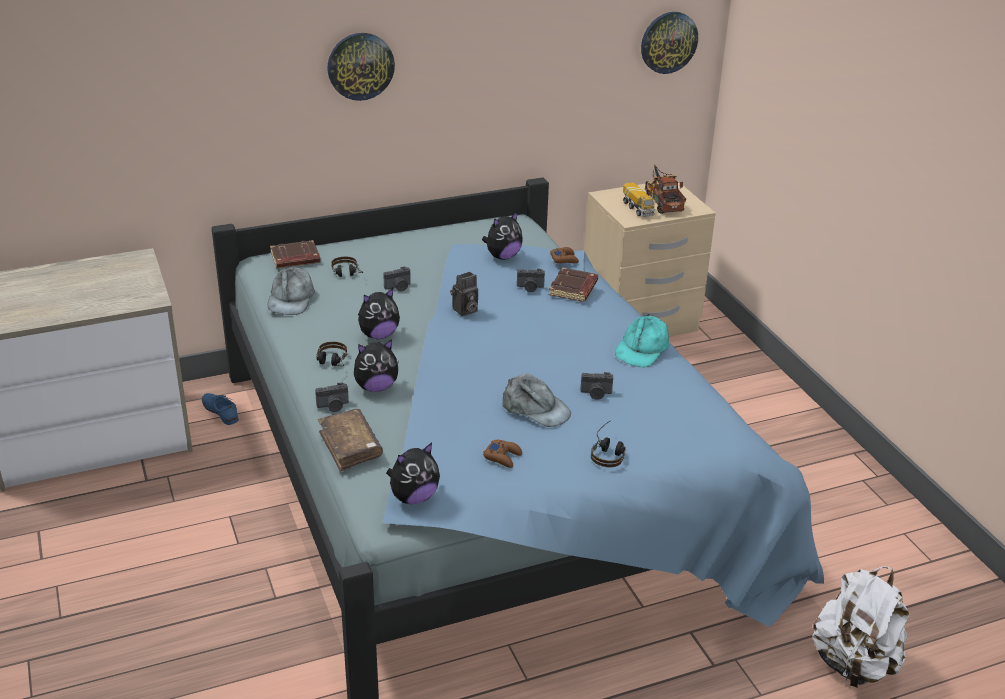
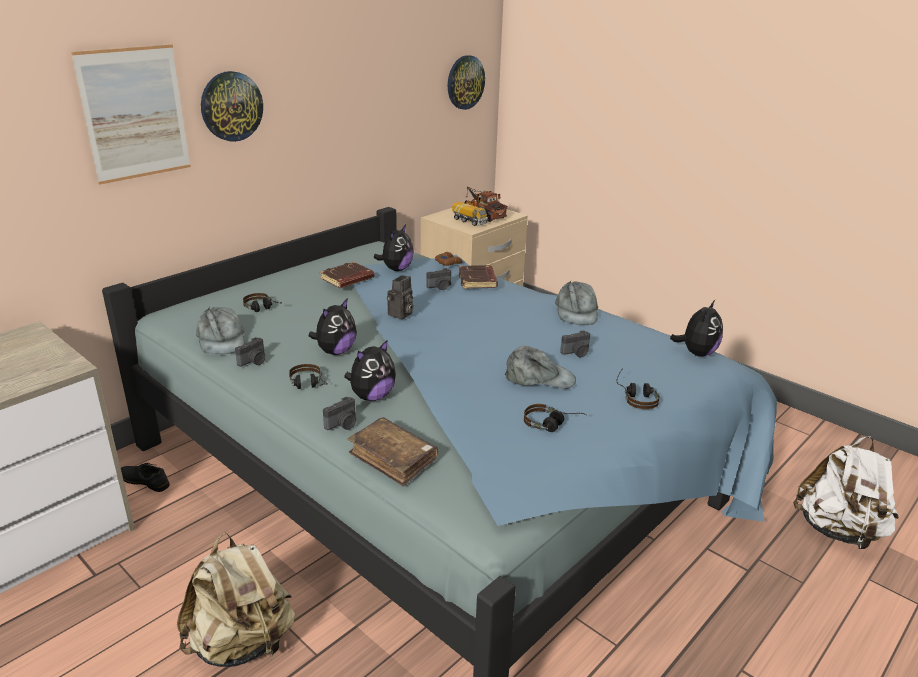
camera: 25 degrees left, 5 degrees down
(220, 411) = (144, 481): blue shoe -> black shoe
(225, 569) = (242, 643): none -> beige backpack
(260, 71) = (135, 113): none -> picture
(295, 259) = (199, 306): brown book -> brown book (347, 279)
(398, 287) = (321, 309): camera -> camera (254, 361)
(413, 497) = (506, 489): plush toy -> plush toy (696, 353)
(503, 457) = (553, 425): brown game controller -> headphones
(642, 349) = (576, 311): turquoise cap -> grey cap

